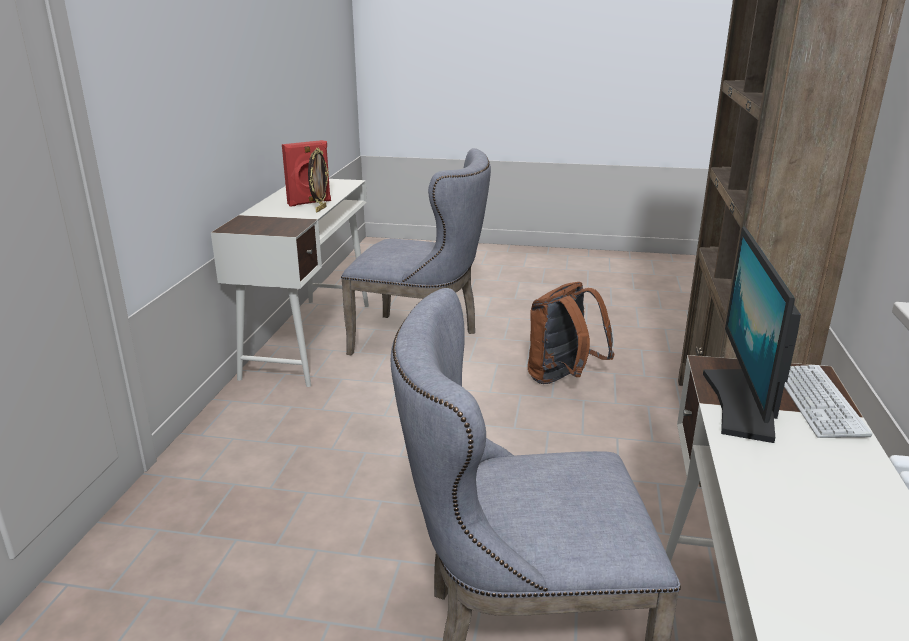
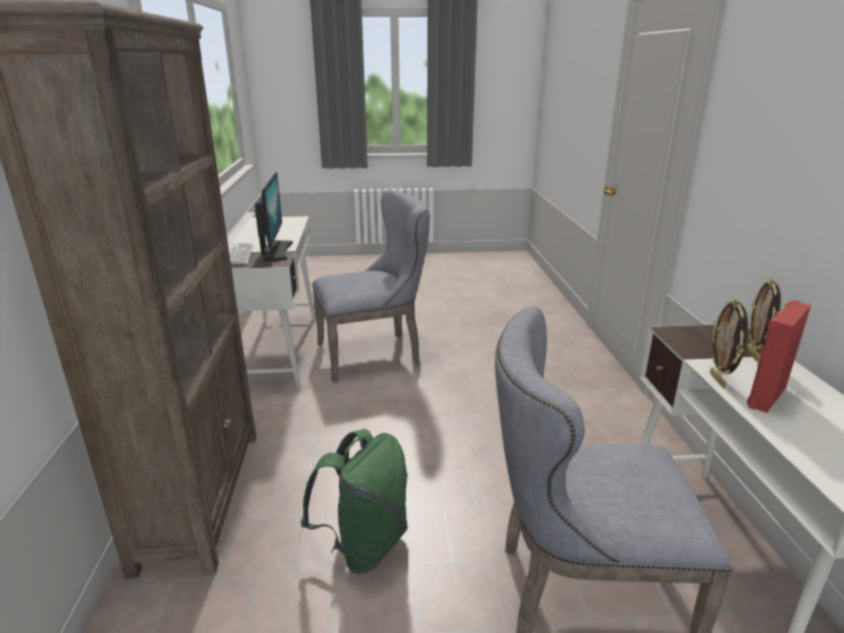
camera: 165 degrees right, 0 degrees up
(262, 216) = (753, 355): none -> picture frame
(562, 379) = (364, 545): brown backpack -> green backpack

